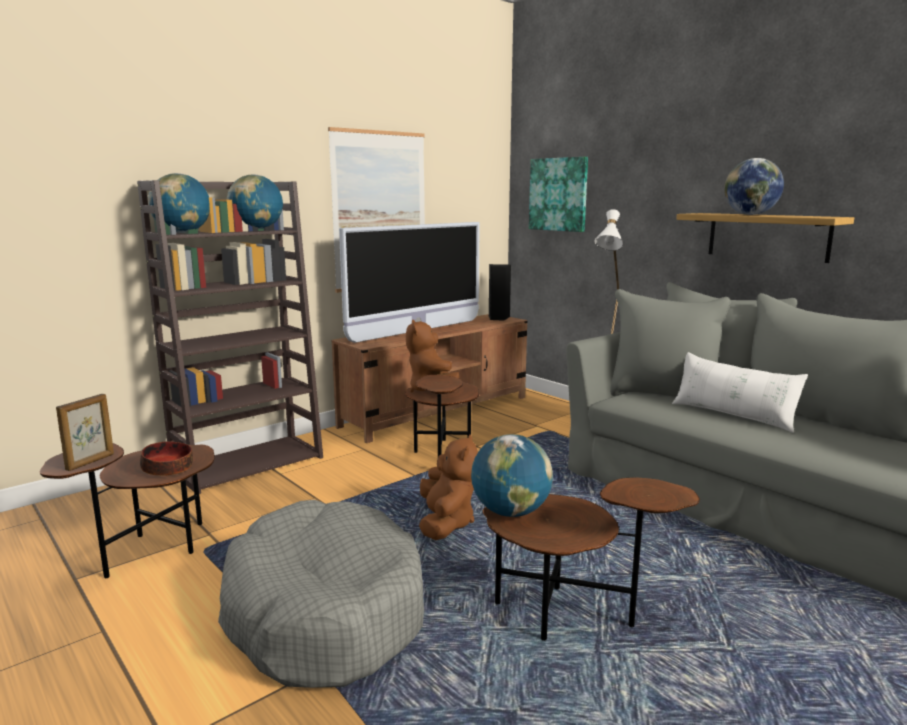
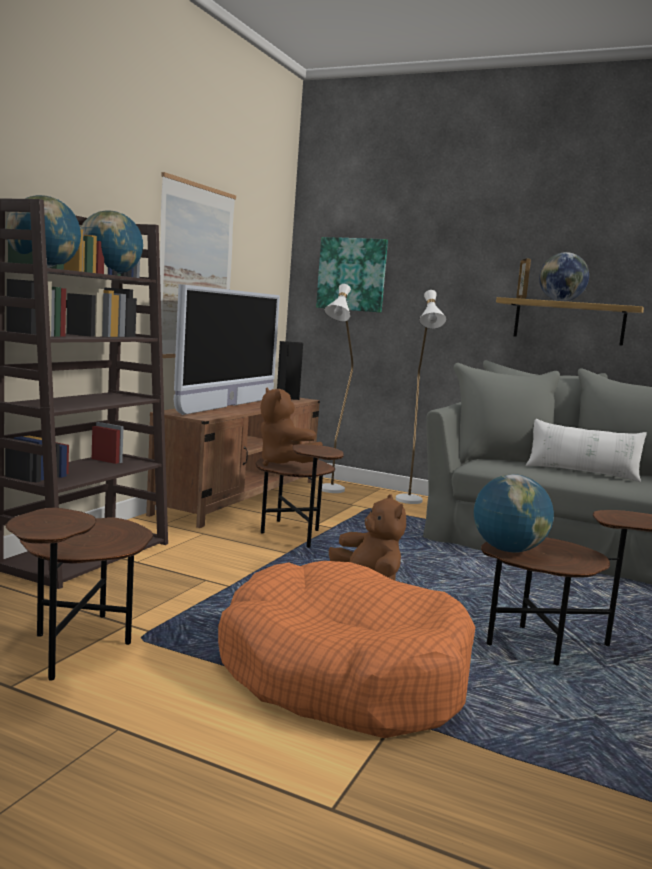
camera: 25 degrees left, 5 degrees down
(91, 462) = (70, 525): picture frame -> picture frame (521, 299)
(167, 469) = (111, 541): bowl -> none
(323, 612) = (343, 674): grey dog bed -> orange dog bed
(528, 410) = (329, 492): none -> white floor lamp

